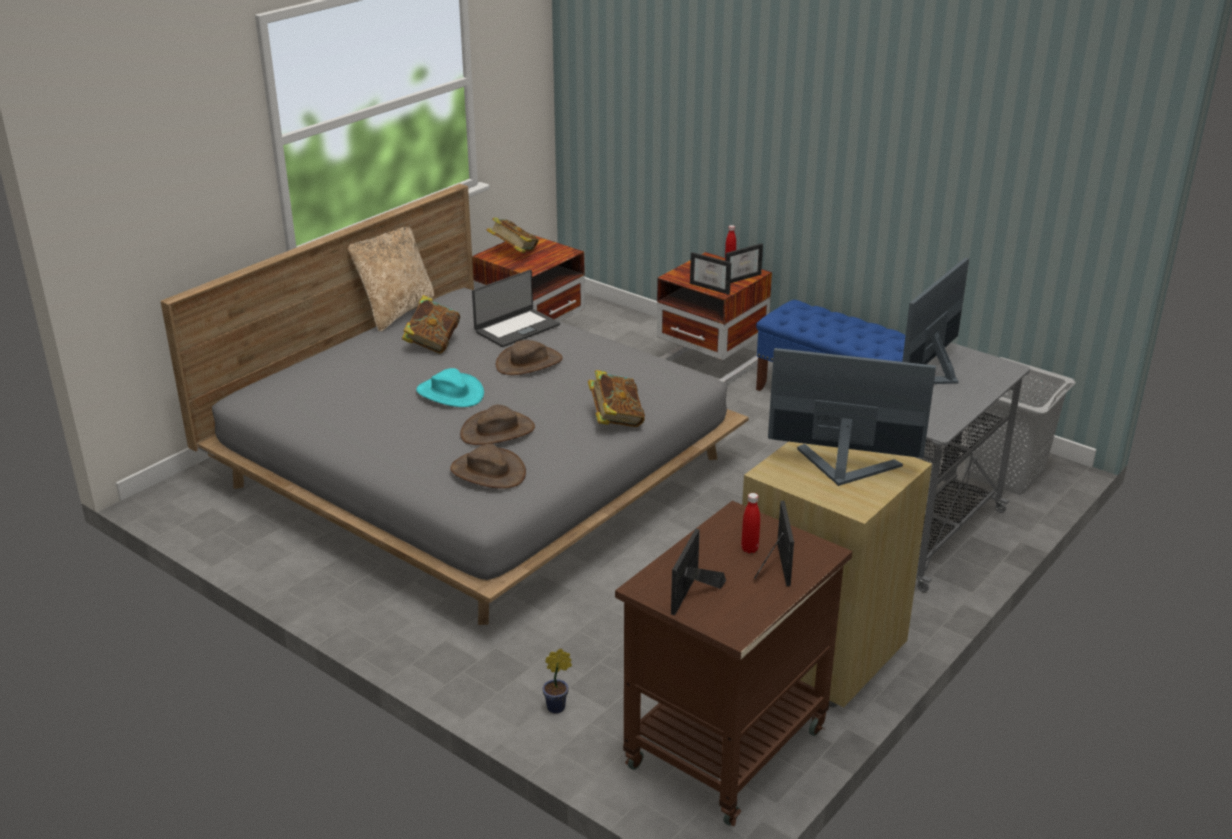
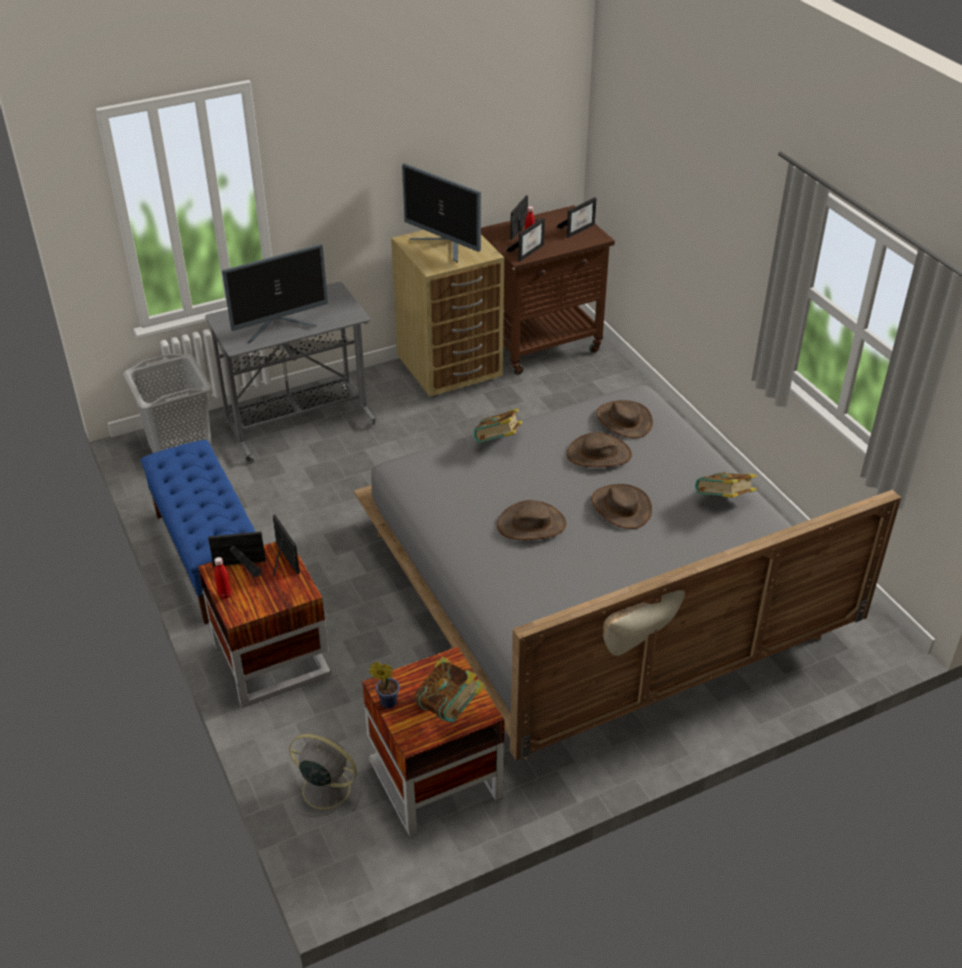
camera: 155 degrees left, 10 degrees up
(432, 344) = (612, 581): book -> book (723, 501)
(450, 393) = (621, 507): turquoise hat -> brown hat
(516, 328) = (516, 579): laptop -> none
(558, 707) = (619, 389): potted plant -> potted plant (386, 702)
(603, 319) = (324, 788): none -> grey fan
(734, 529) = (528, 251): none -> picture frame

